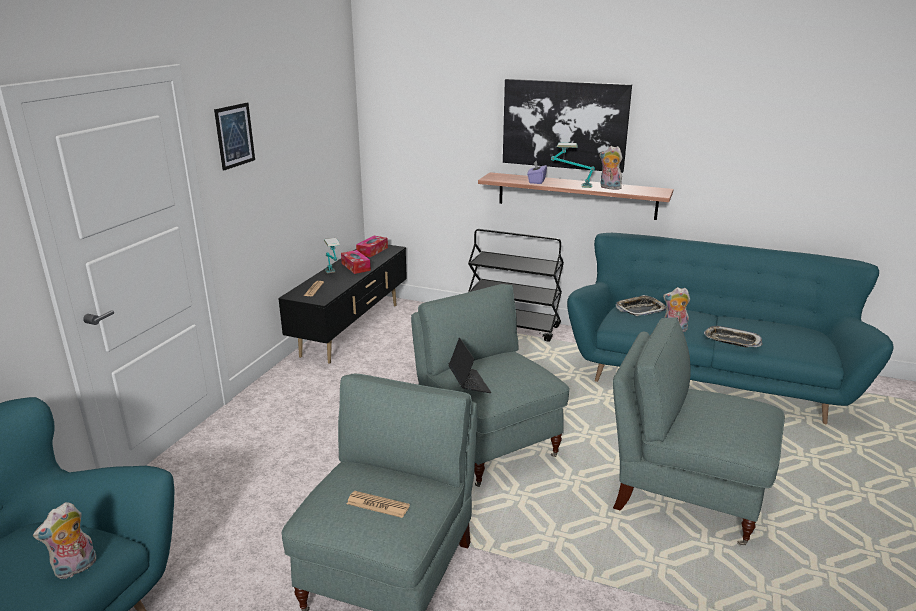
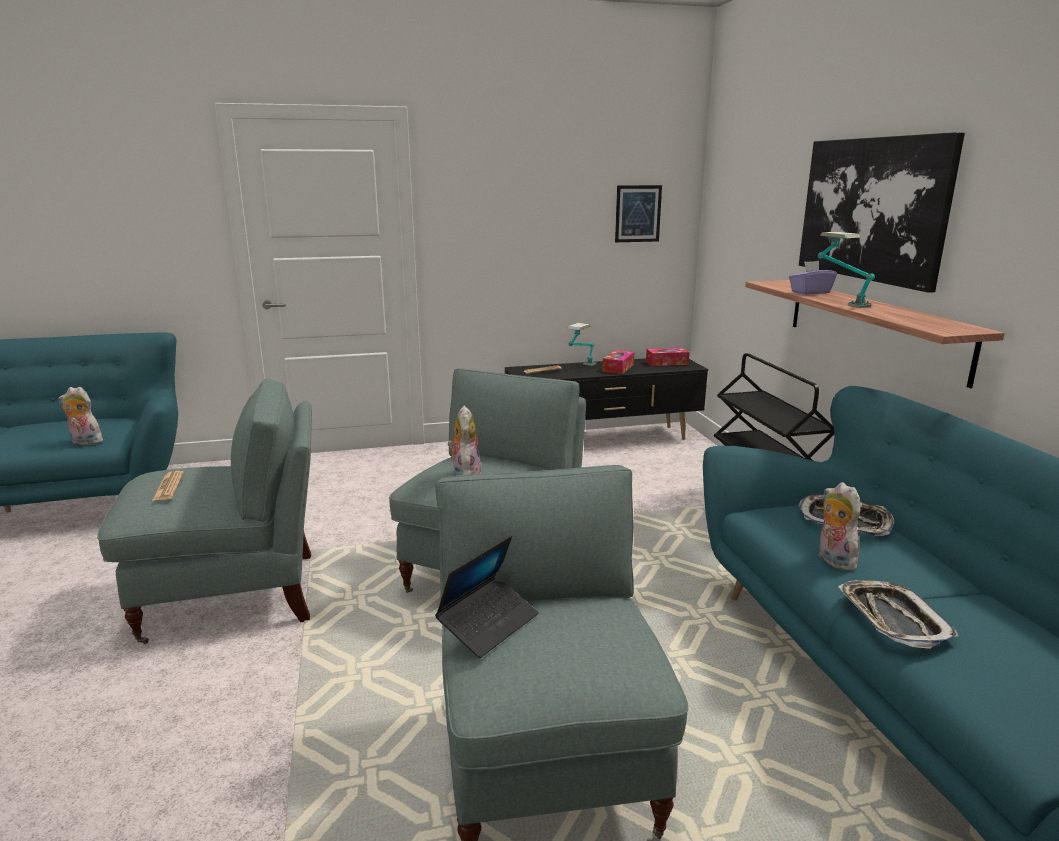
camera: 55 degrees right, 5 degrees down
(235, 136) = (472, 186): picture -> picture (638, 213)
(469, 383) = (430, 464): laptop -> laptop (488, 624)
(609, 188) = (887, 312): plush toy -> plush toy (465, 474)

